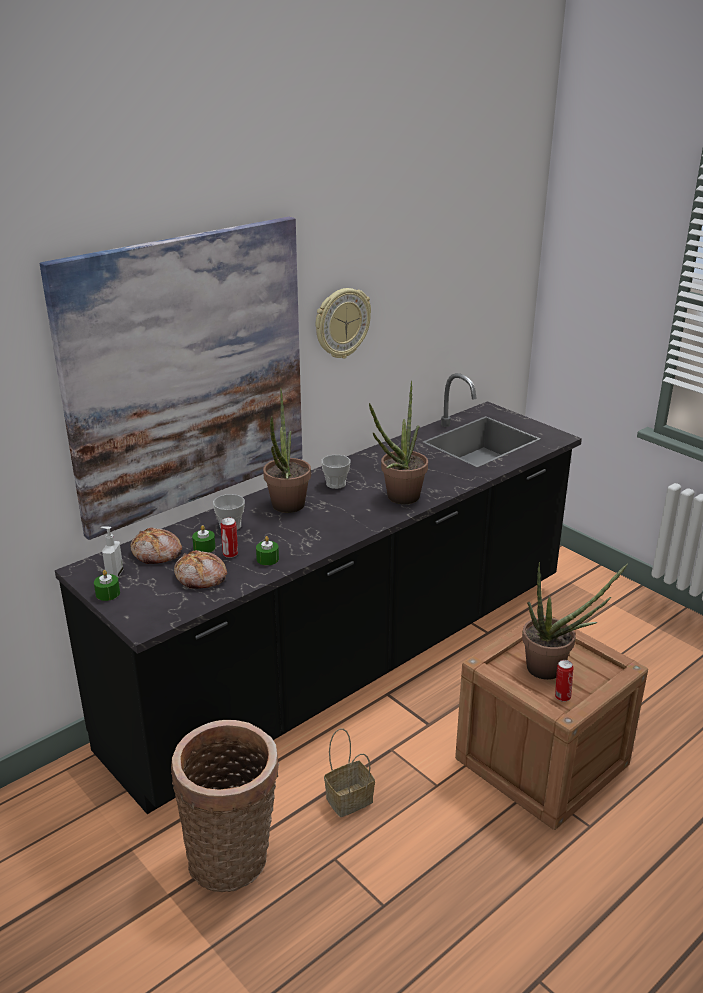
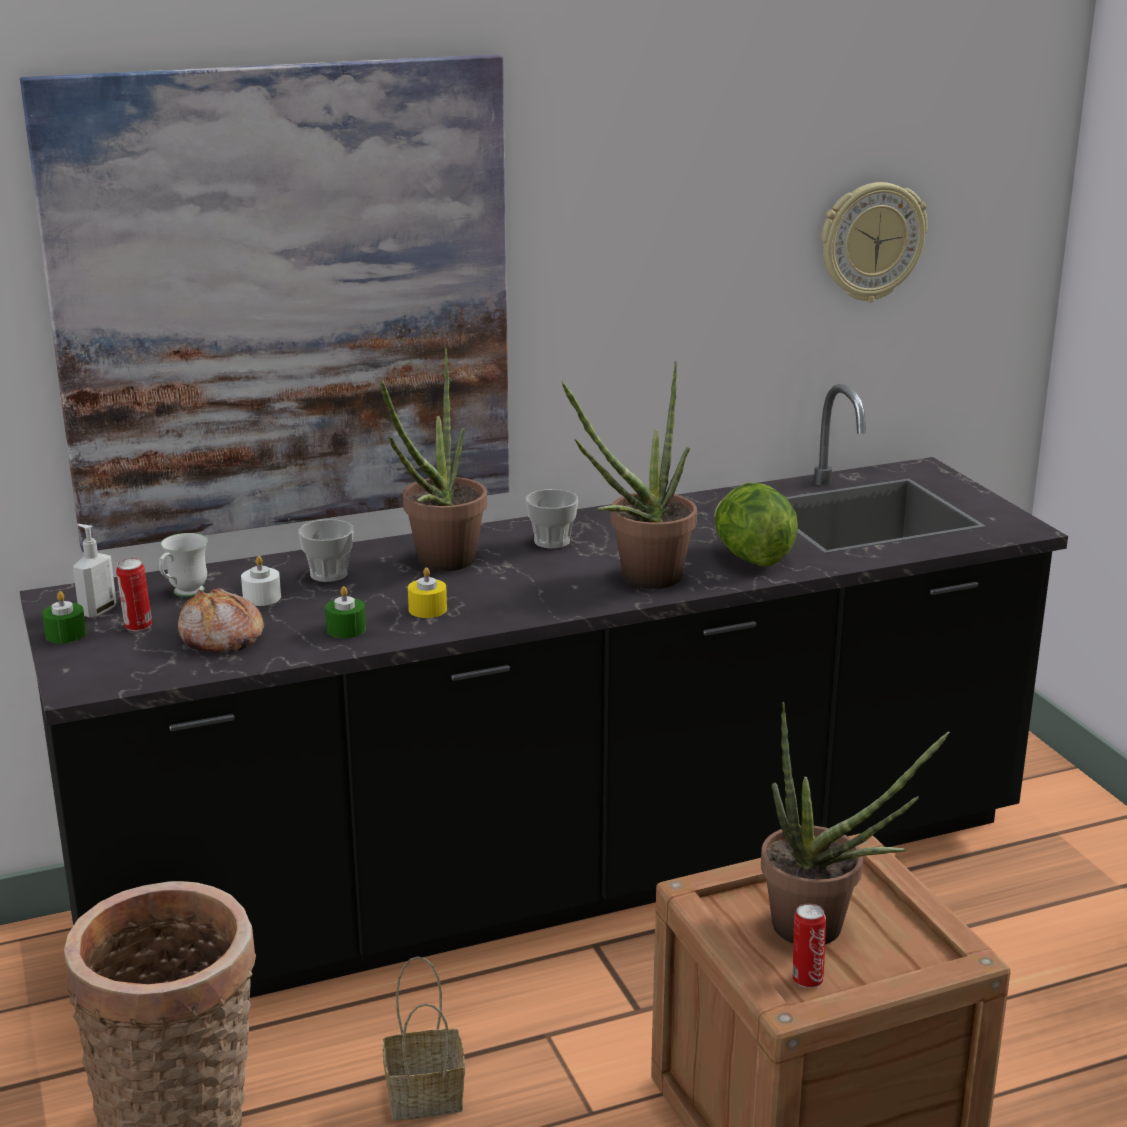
camera: 20 degrees right, 5 degrees down
(157, 554) = (183, 594): bread -> white mug
(204, 548) = (262, 597): green candle -> white candle
(230, 554) = (293, 613): can -> can (137, 626)
(302, 538) = (427, 609): none -> yellow candle
(341, 323) = (604, 259): wall clock -> wall clock (871, 241)
(444, 476) = (751, 558): none -> lettuce

